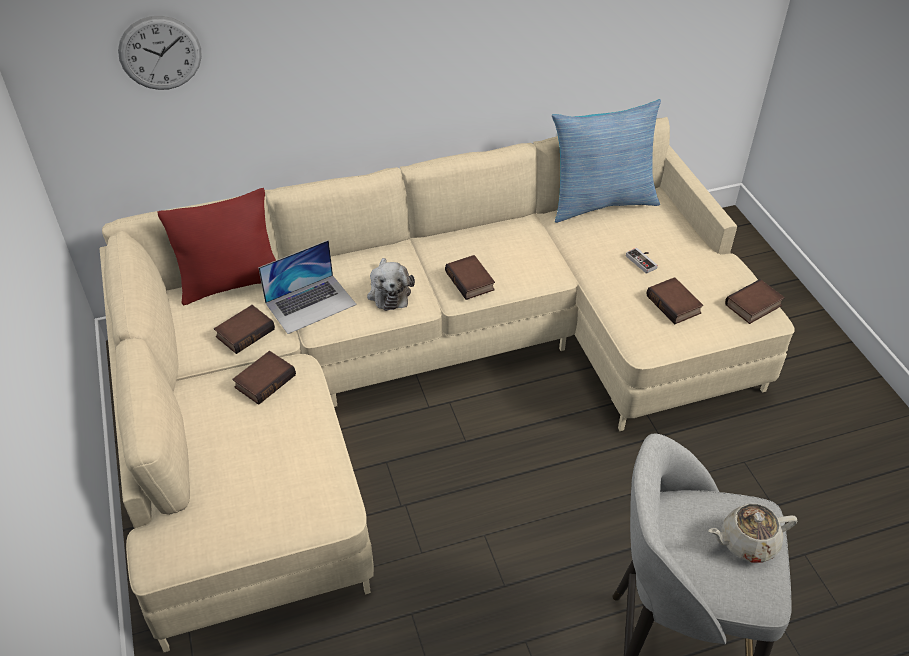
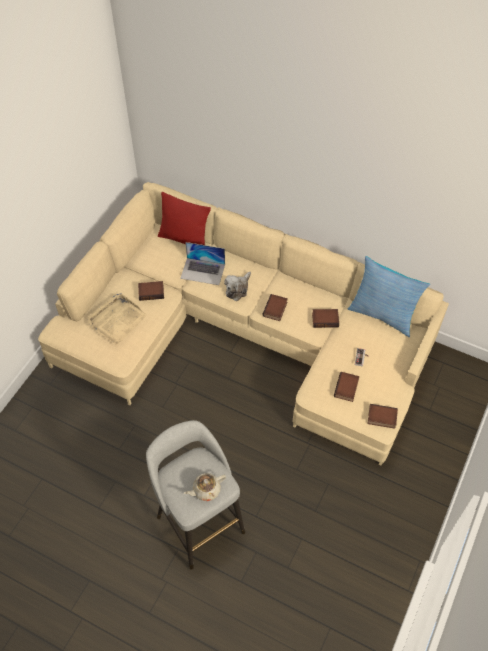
camera: 45 degrees right, 10 degrees up
(160, 53) = (189, 126): wall clock -> none
(245, 332) = (166, 265): book -> book (325, 319)
(255, 456) = (117, 320): none -> beige tray
(747, 542) = (206, 490): beige teapot -> beige teapot turned 60 degrees counterclockwise

